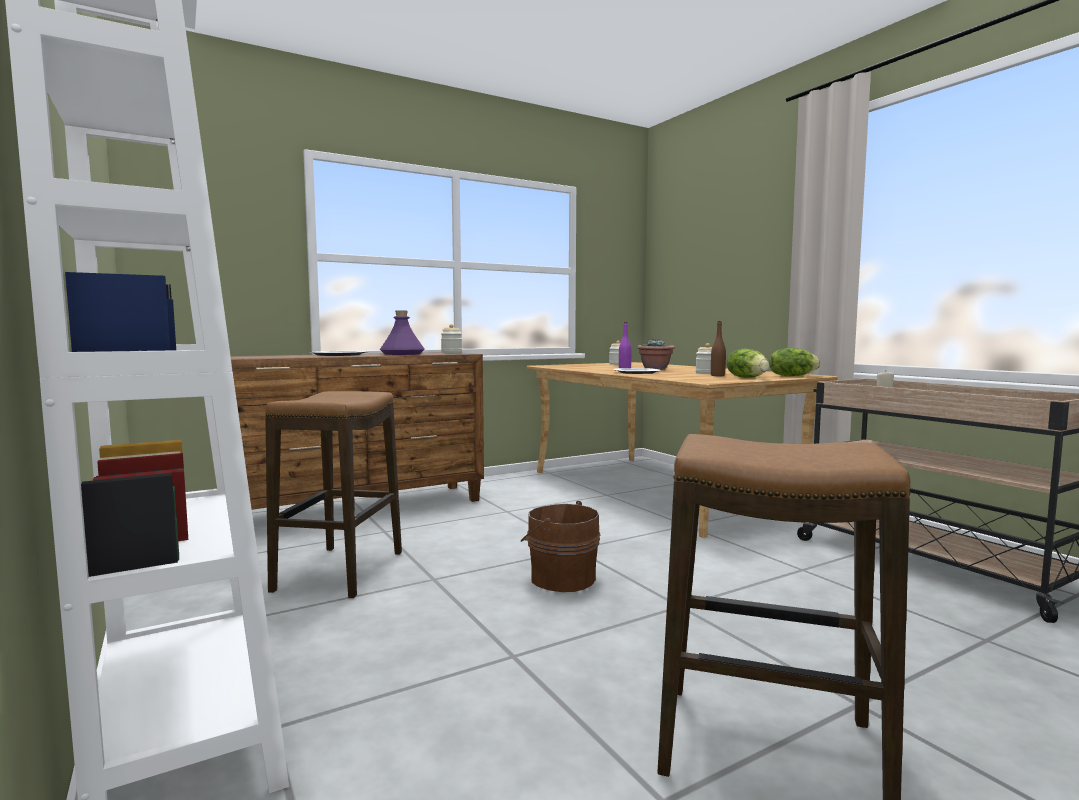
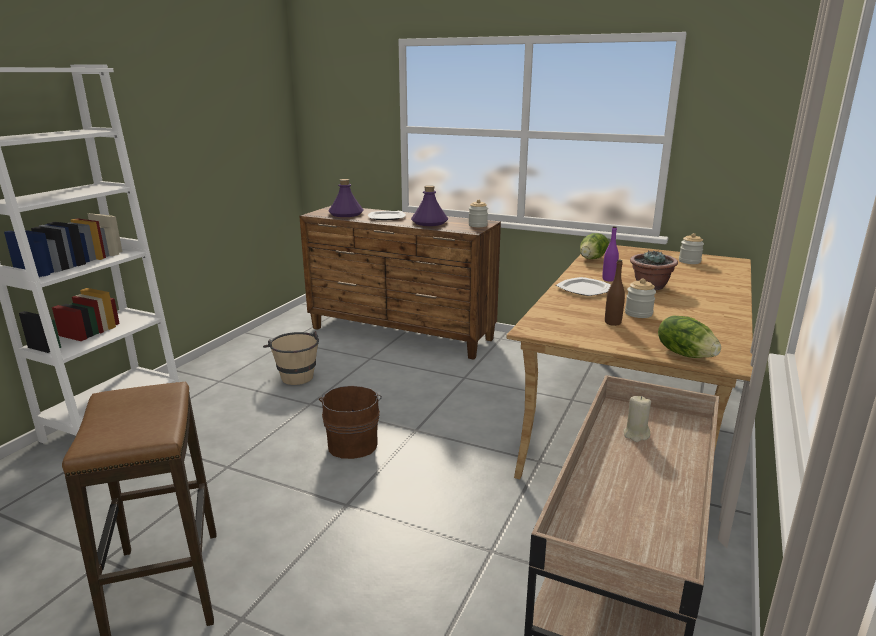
camera: 55 degrees right, 15 degrees up
(277, 356) = (346, 214): none -> purple bottle
(340, 571) = (295, 375): stool -> beige bucket
(747, 378) = (610, 338): lettuce -> lettuce (592, 258)

